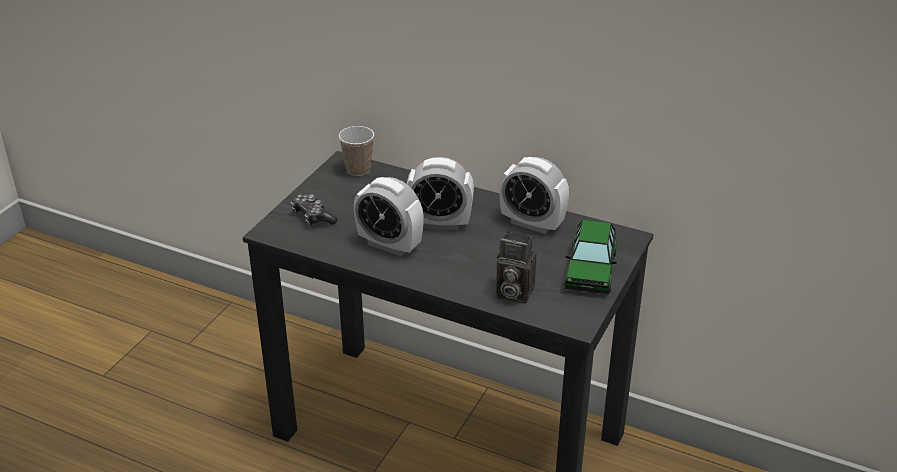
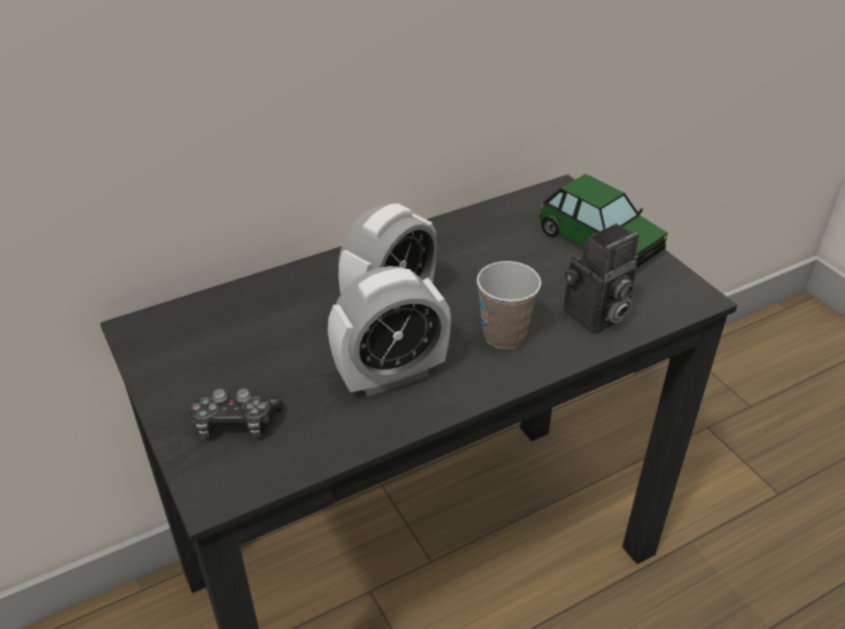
camera: 55 degrees left, 5 degrees up
(358, 170) = (177, 323): cup -> cup (504, 336)
(532, 223) = (468, 239): alarm clock -> none

